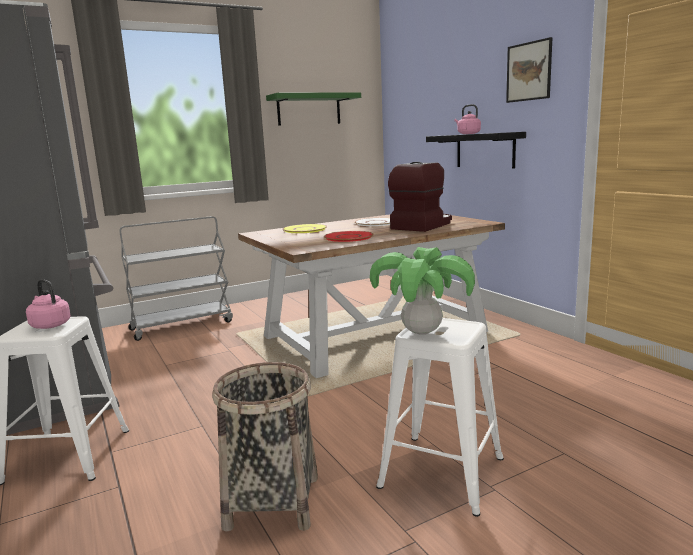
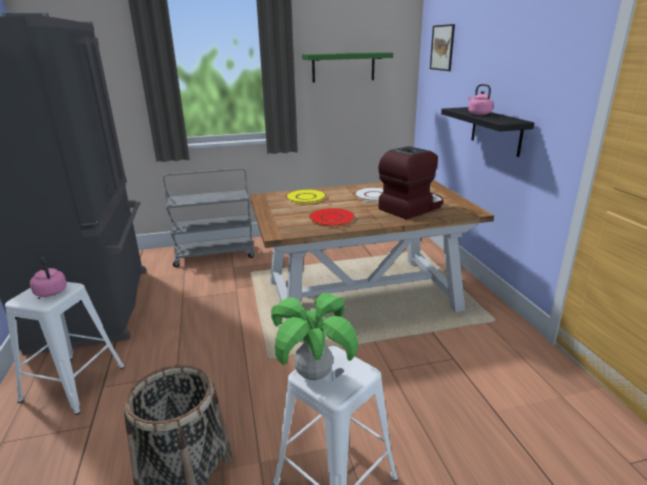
camera: 15 degrees right, 10 degrees up
(529, 71) = (546, 58): picture -> picture (442, 47)

